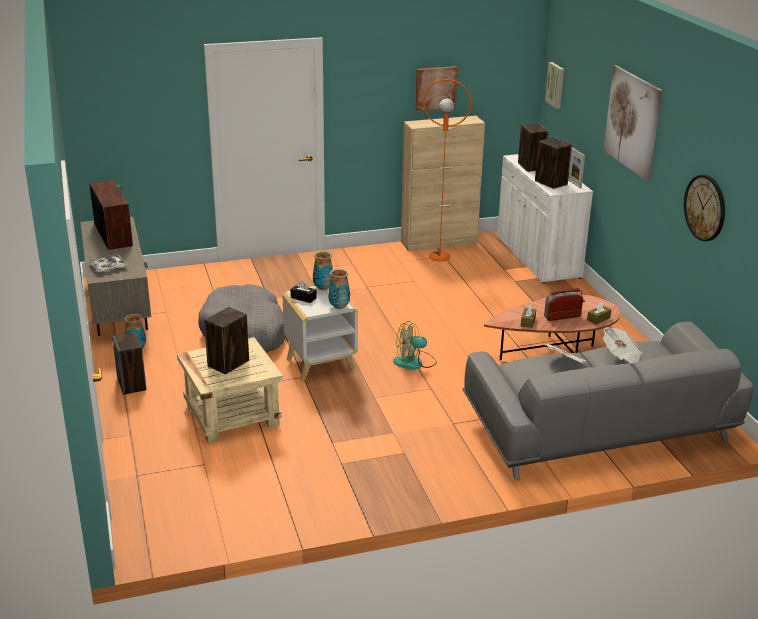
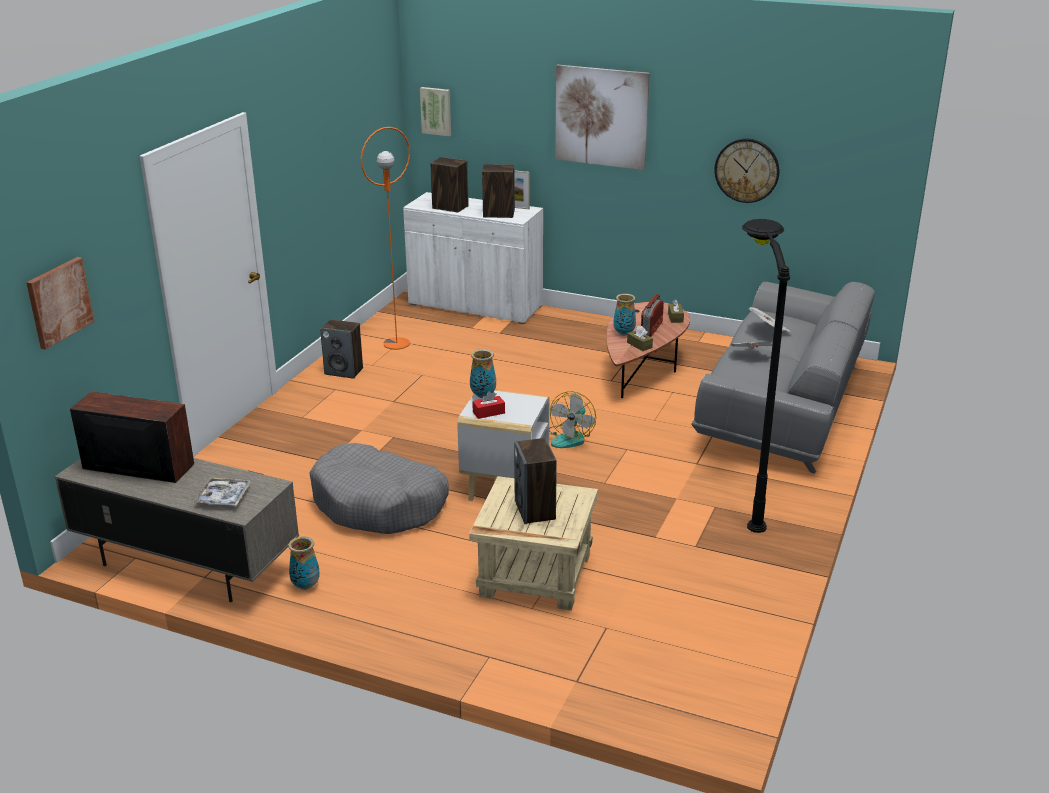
camera: 50 degrees left, 0 degrees up
(132, 385) = (382, 617): speaker -> speaker (344, 371)
(303, 298) = (488, 412): black tissue box -> red tissue box
(339, 307) = (535, 402): vase -> vase (624, 333)
(435, 88) = (337, 147): picture -> picture (59, 302)
(438, 458) = (743, 494): none -> black floor lamp
(439, 242) = (369, 332): beige cabinet -> none

